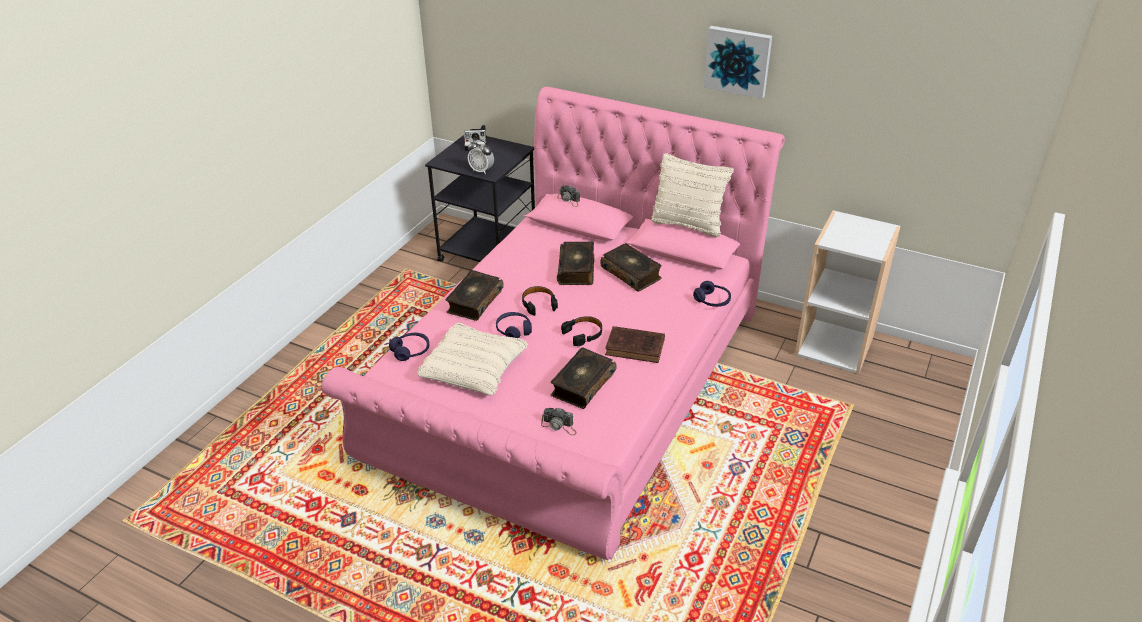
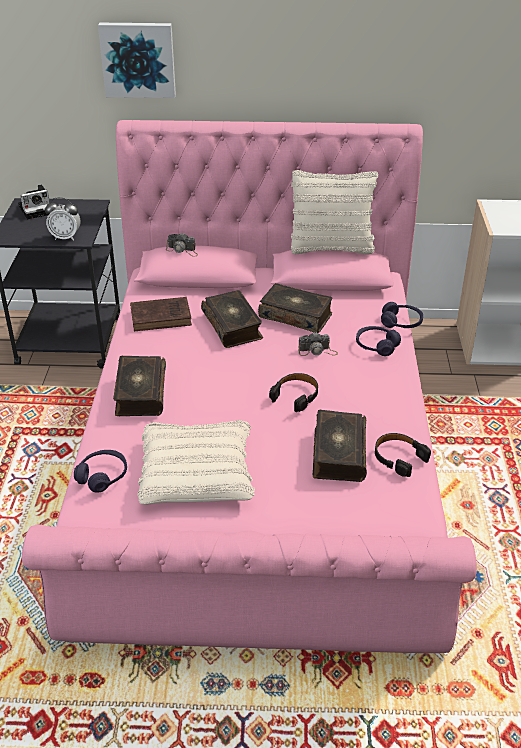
camera: 25 degrees left, 0 degrees up
(514, 330) = (213, 414): purple headphones -> purple headphones (376, 346)
(538, 304) = (219, 375): black headphones -> black headphones (398, 458)
(559, 426) = (349, 511): camera -> camera (317, 351)
(636, 347) = (364, 394): brown book -> brown book (162, 317)
(738, 61) = (359, 48): picture -> picture (138, 59)

